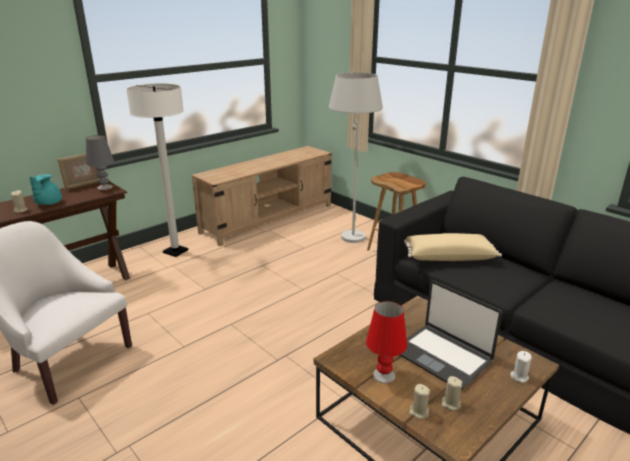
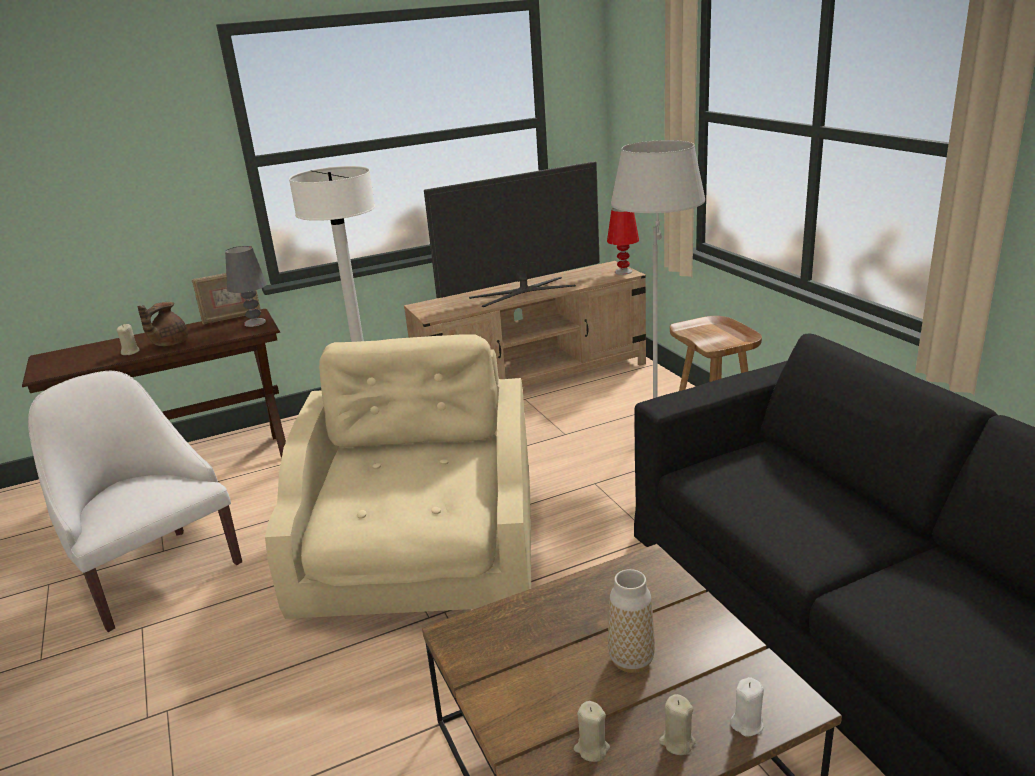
camera: 20 degrees right, 0 degrees up
(47, 203) = (169, 343): turquoise teapot -> brown teapot
(254, 327) = (422, 558): none -> beige armchair
(264, 164) = (523, 291): none -> television
(384, 376) = (511, 677): red table lamp -> red table lamp (623, 272)
(419, 412) = (529, 751): beige candle -> beige candle (677, 742)
(443, 356) = (631, 661): laptop -> vase
(449, 256) = (751, 479): beige pillow -> none

